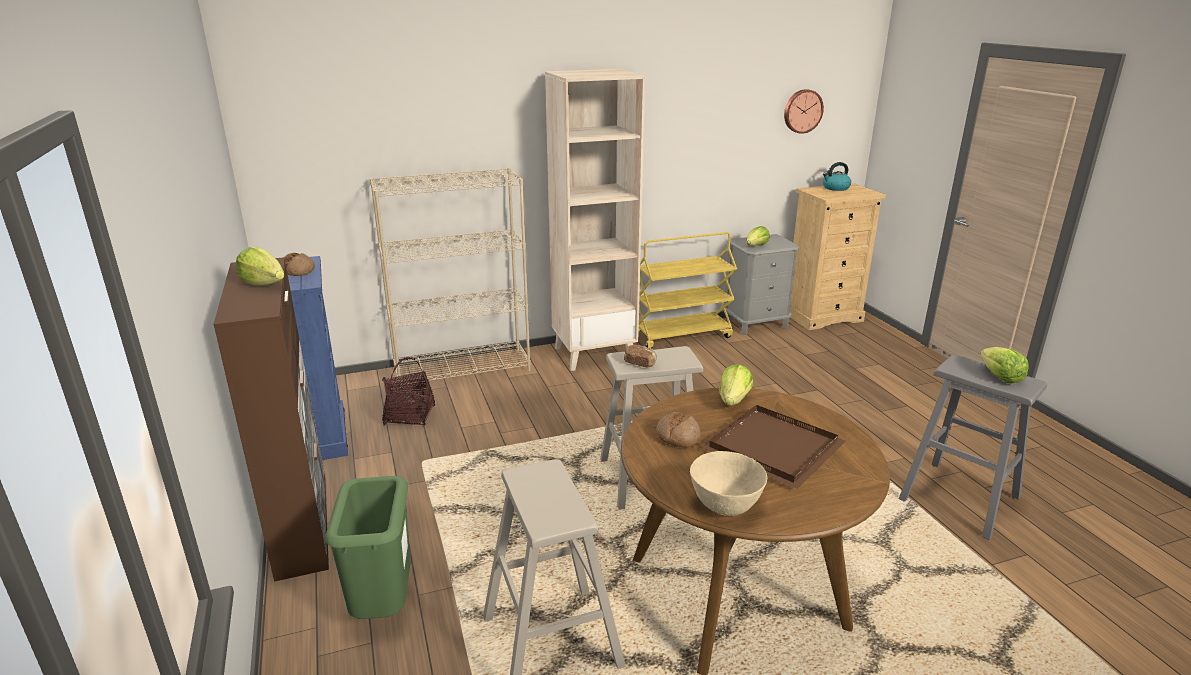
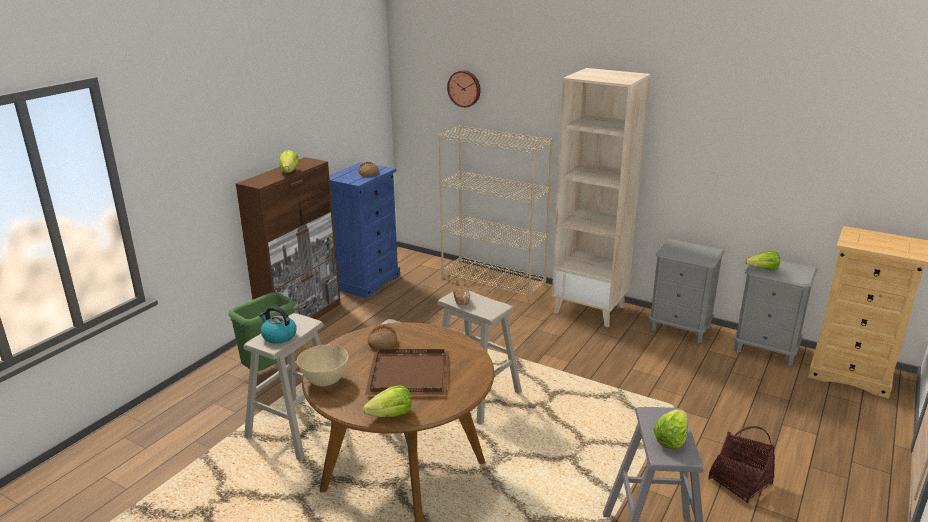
camera: 50 degrees right, 0 degrees up
(410, 415) = (424, 293): basket -> basket (740, 482)
(682, 336) = (680, 328): yellow cart -> grey nightstand
(733, 400) = (452, 344): lettuce -> lettuce (391, 415)
(802, 111) = (864, 145): wall clock -> wall clock (464, 88)
(835, 188) = (888, 238): kettle -> kettle (278, 336)

